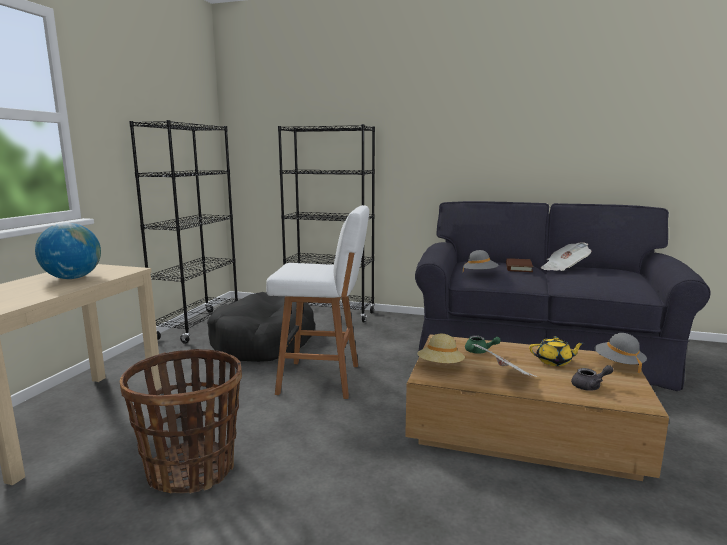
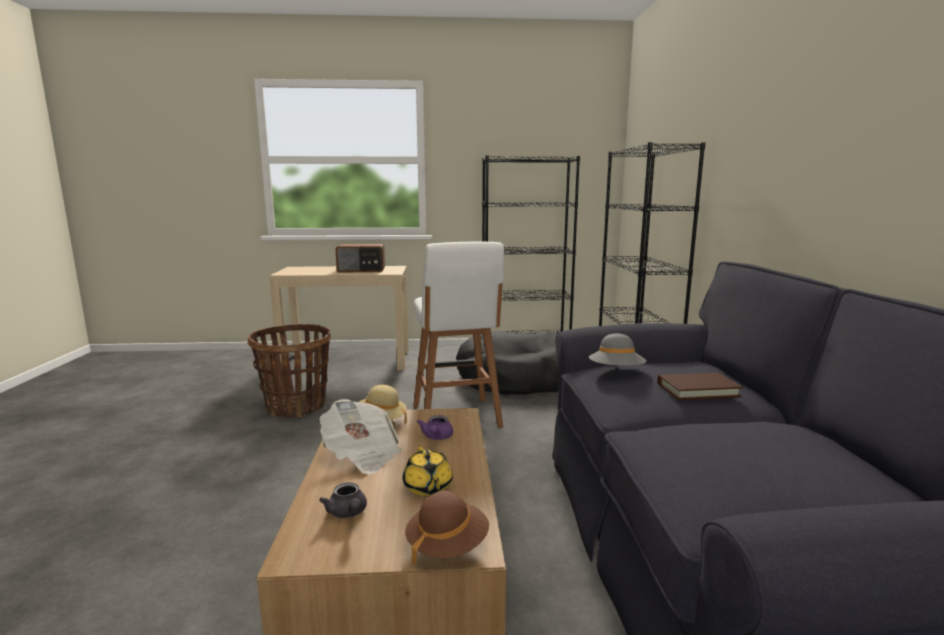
camera: 70 degrees right, 0 degrees up
(72, 278) = (361, 270): globe -> radio
(479, 351) = (436, 437): green teapot -> purple teapot
(563, 269) = (769, 426): newspaper -> none
(618, 364) = (447, 545): grey hat -> brown hat

